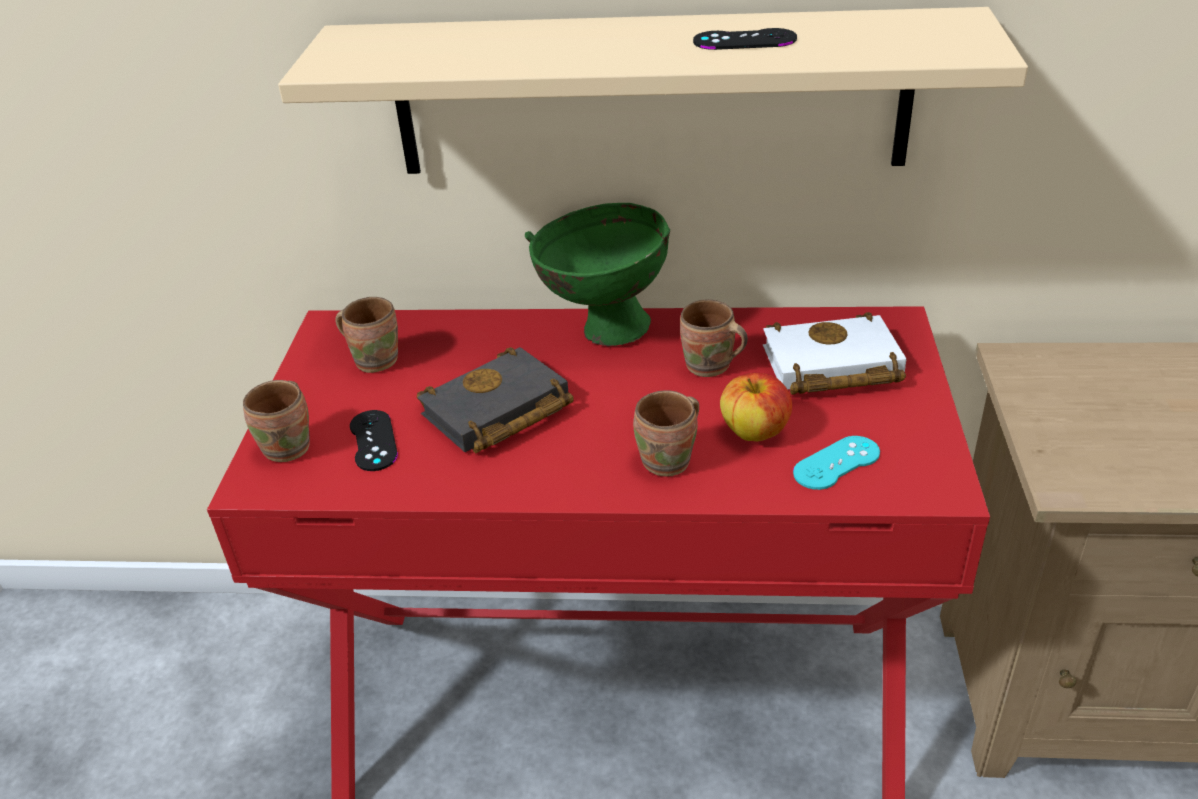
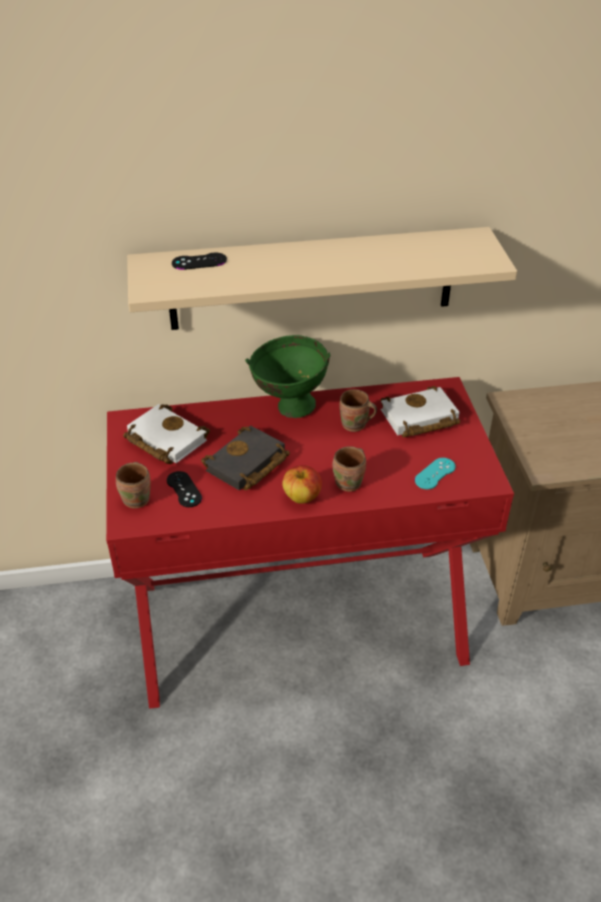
camera: 15 degrees left, 5 degrees up
(376, 359) = (163, 439): brown mug -> white book
(744, 40) = (372, 258): black game controller -> black game controller (199, 261)
(754, 432) = (389, 461): apple -> apple (302, 497)

